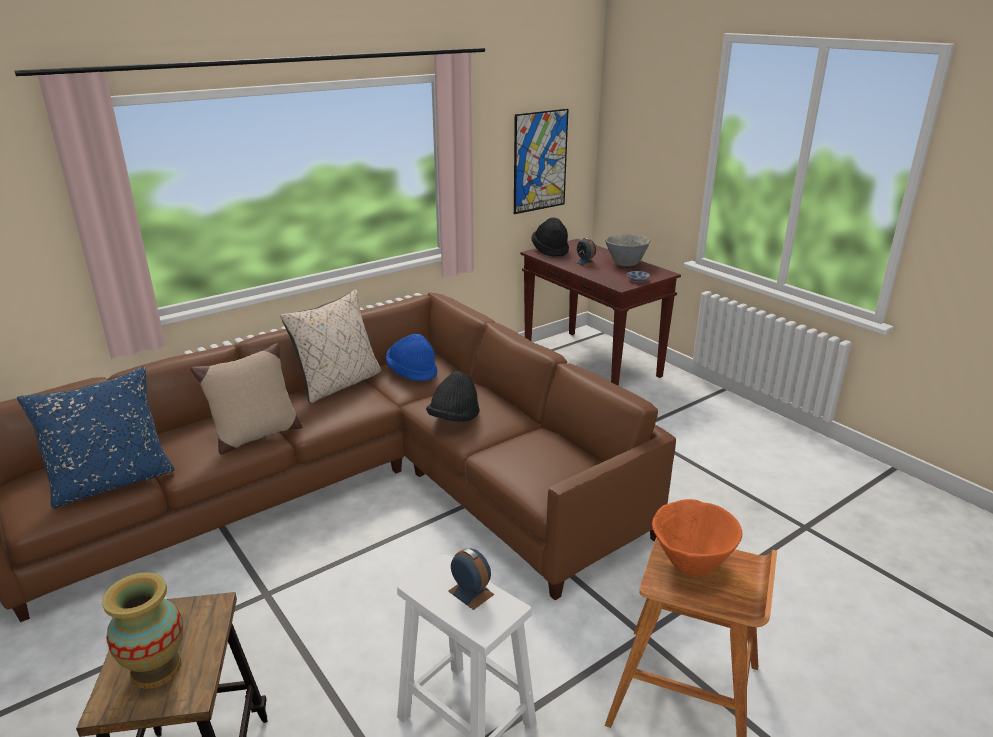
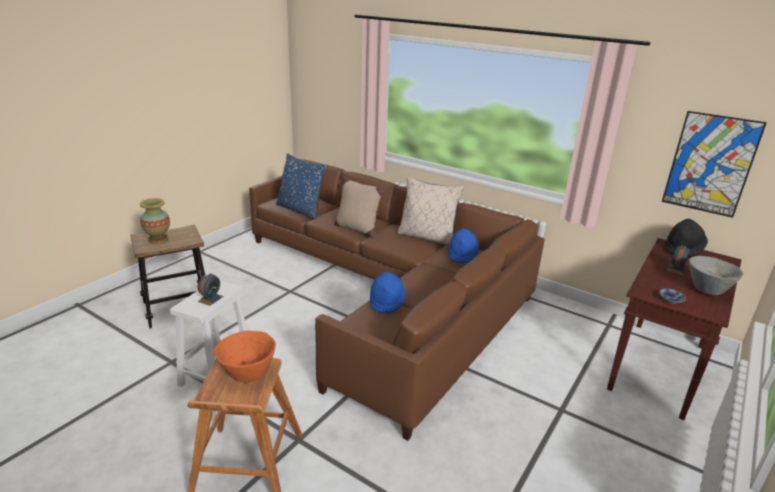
camera: 70 degrees right, 0 degrees up
(454, 418) = (413, 280): black hat -> none
(497, 449) = (386, 302): none -> blue hat

